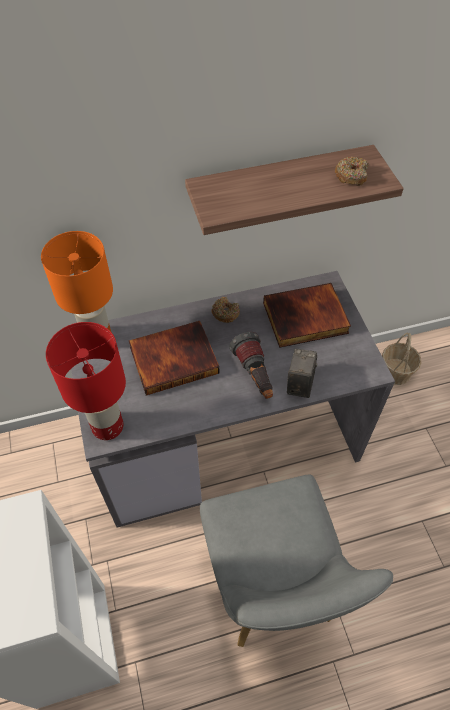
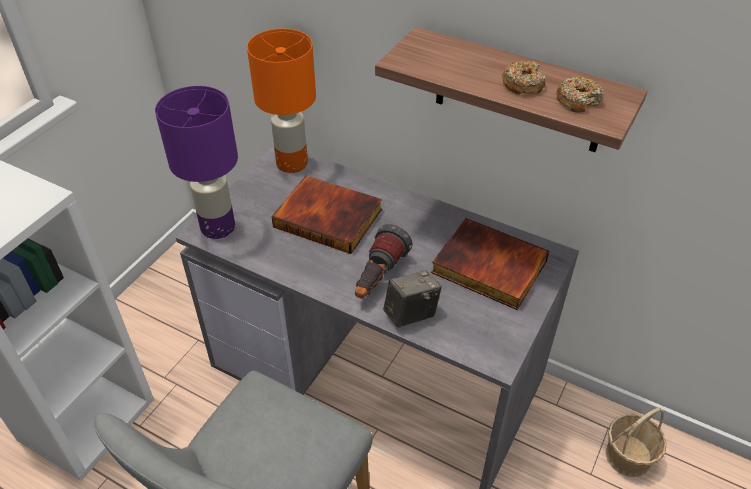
camera: 45 degrees right, 10 degrees down
(106, 426) = (217, 227): red table lamp -> purple table lamp
(225, 313) = (418, 213): donut -> donut (522, 84)

